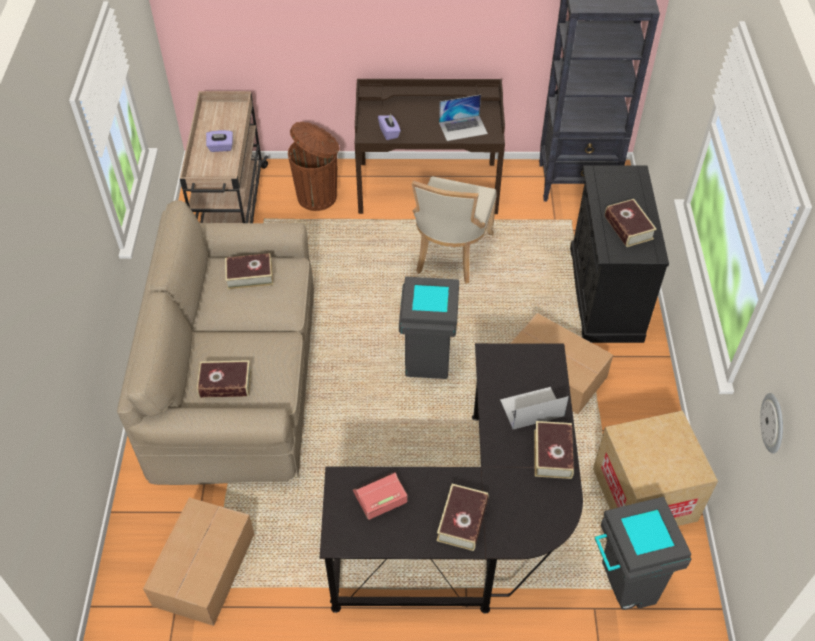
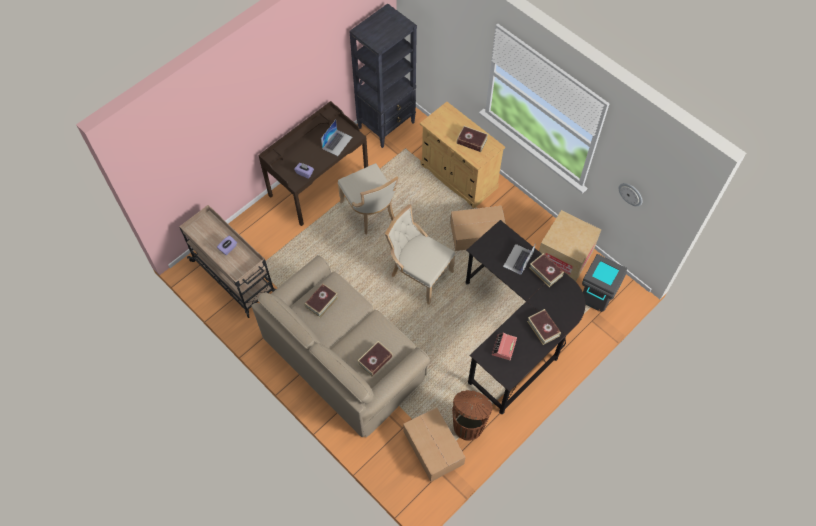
camera: 45 degrees left, 10 degrees up
(318, 196) = (270, 233): brown trash can -> brown trash can (468, 425)
(427, 360) = (419, 274): grey trash can -> beige chair
(605, 293) = (458, 176): black cabinet -> beige cabinet

